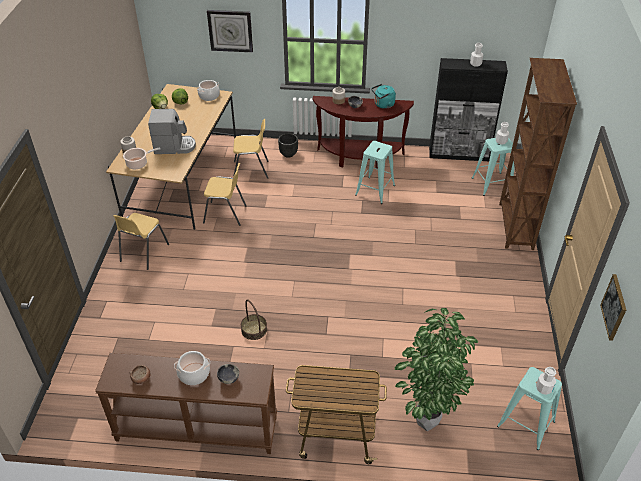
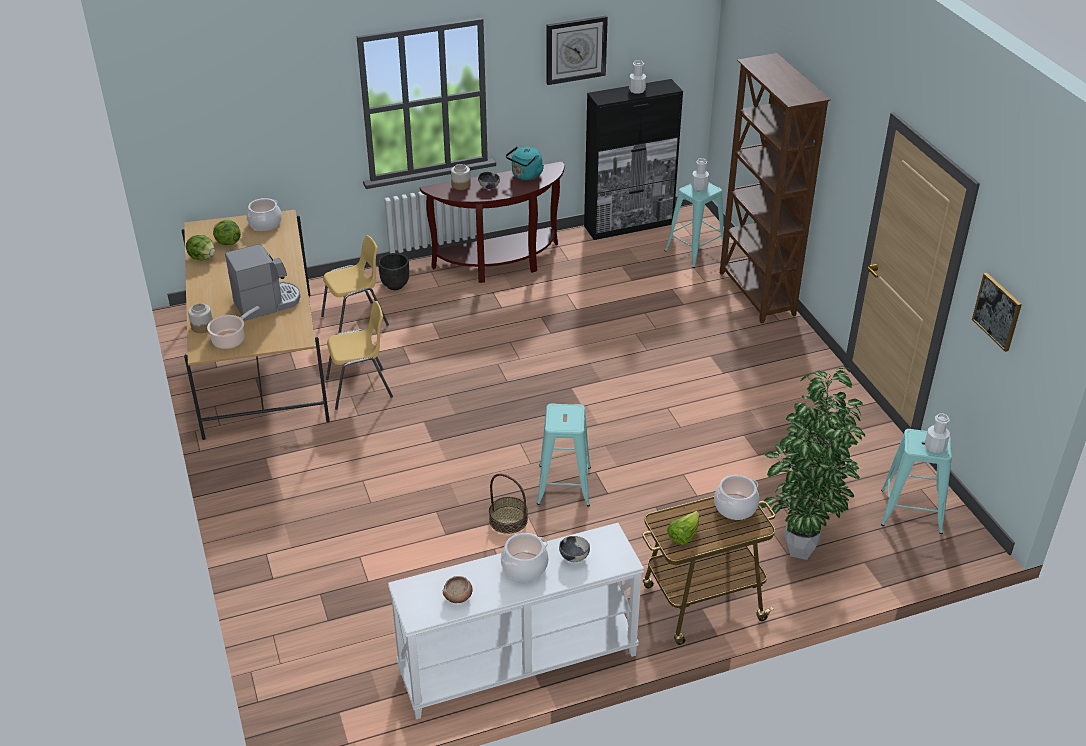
camera: 25 degrees left, 5 degrees down
(143, 253) = (275, 475): yellow chair -> none
(196, 430) = (518, 664): brown console table -> white console table
(230, 30) = (282, 116): wall clock -> wall clock (576, 49)
(313, 390) = (683, 535): none -> lettuce
(361, 382) = (735, 507): none -> cooking pot
(375, 190) = (549, 299): turquoise stool -> turquoise stool (564, 485)

